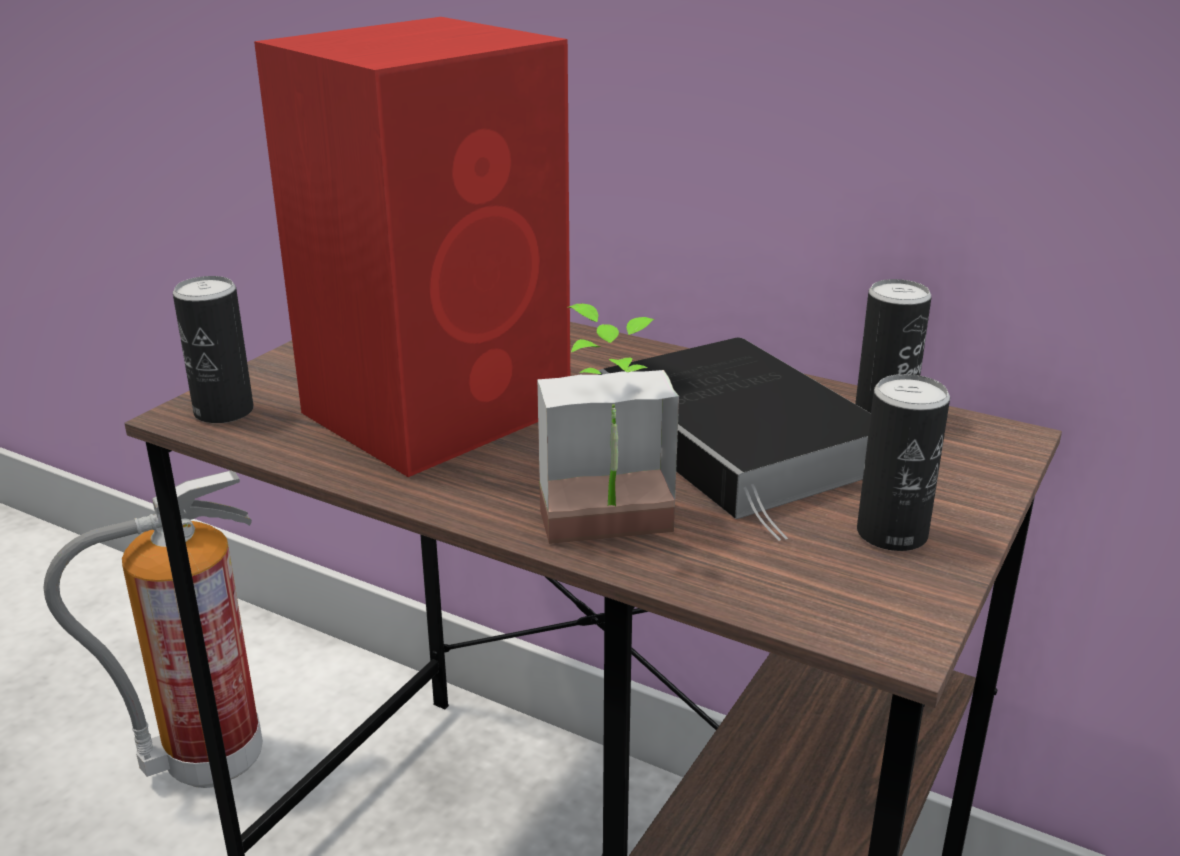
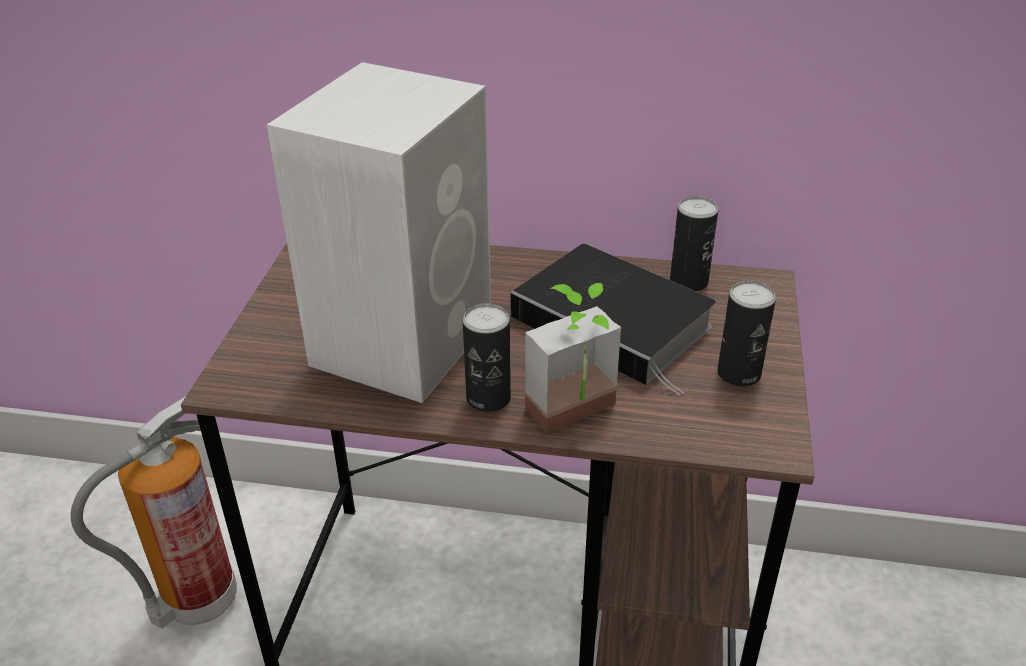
camera: 20 degrees left, 10 degrees up
(224, 411) = (250, 377): can -> can (488, 398)
(441, 408) = (405, 339): red speaker -> white speaker

